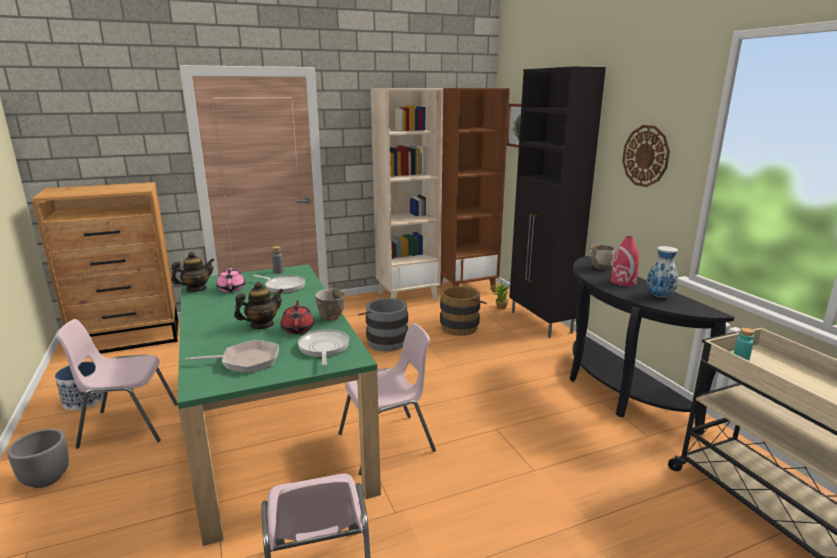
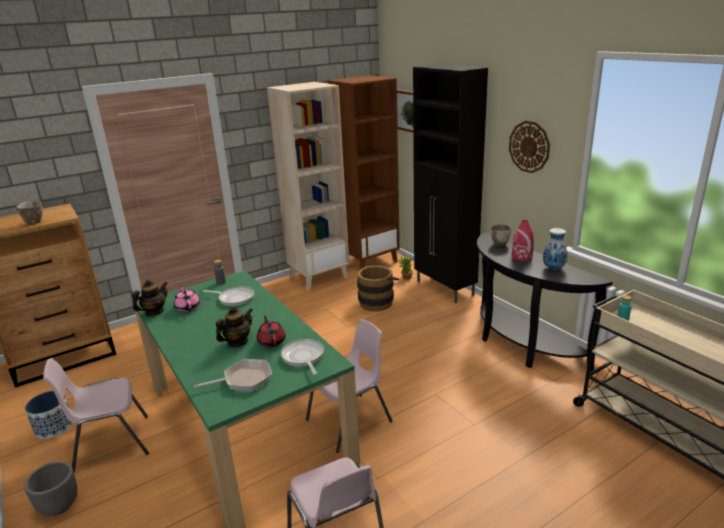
camera: 10 degrees left, 5 degrees up
(330, 319) = (294, 327): bowl -> bowl (33, 223)
(385, 341) = (314, 325): grey bucket -> none

